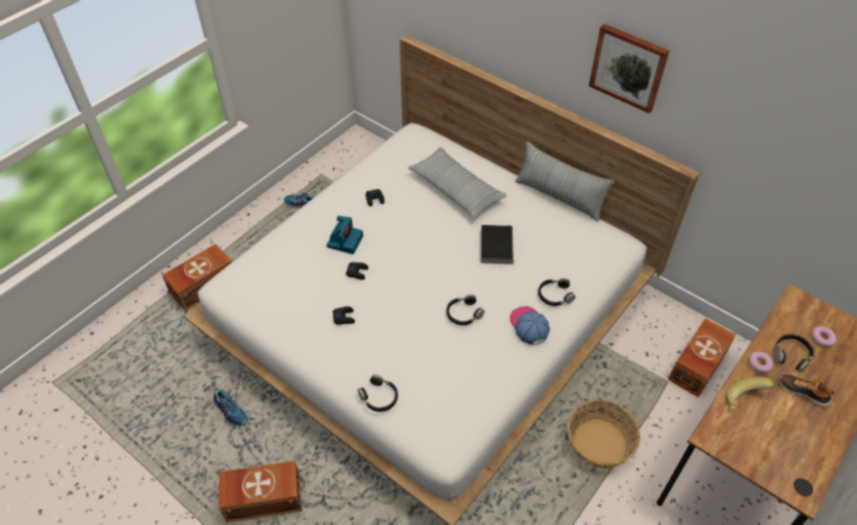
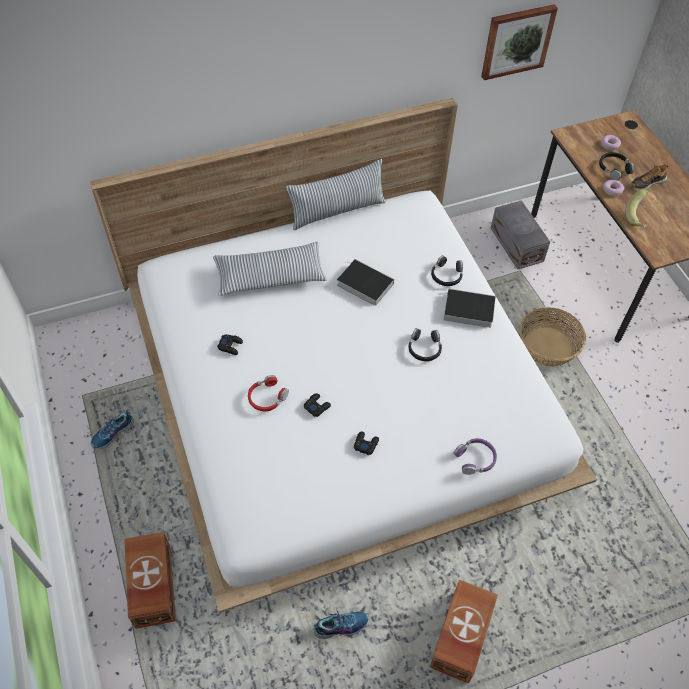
camera: 60 degrees left, 5 degrees up
(345, 240) = (267, 397): camera -> red headphones
(379, 397) = (475, 459): black headphones -> purple headphones
(528, 326) = (467, 310): cap -> book
(628, 67) = (363, 50): picture -> picture (517, 41)
(696, 366) = (516, 245): brown storage box -> grey storage box

